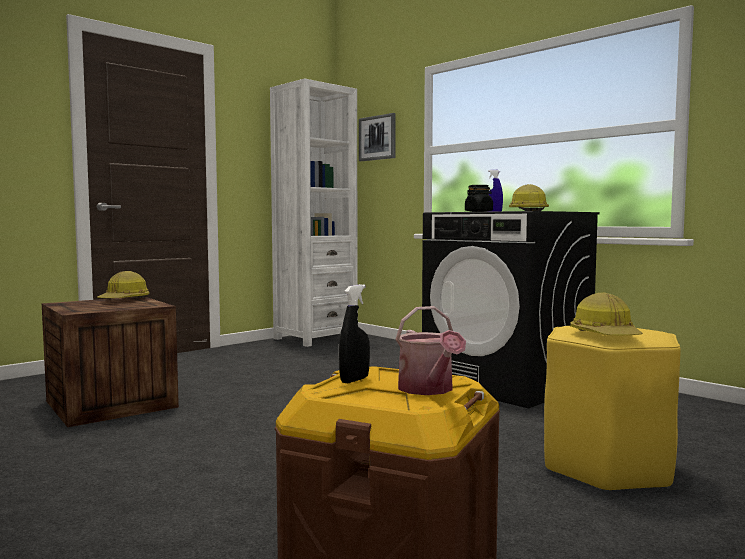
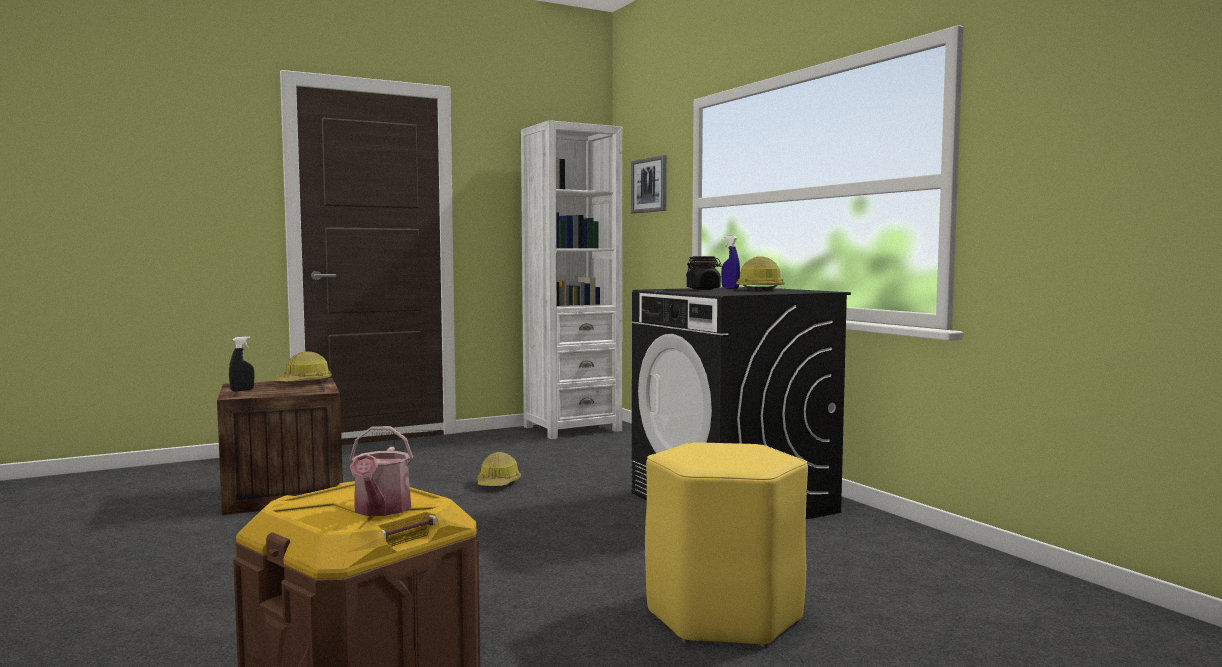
camera: 15 degrees right, 0 degrees up
(354, 380) = (336, 494): black spray bottle -> black spray bottle (242, 390)
(605, 336) = (705, 459): hard hat -> hard hat (498, 483)

